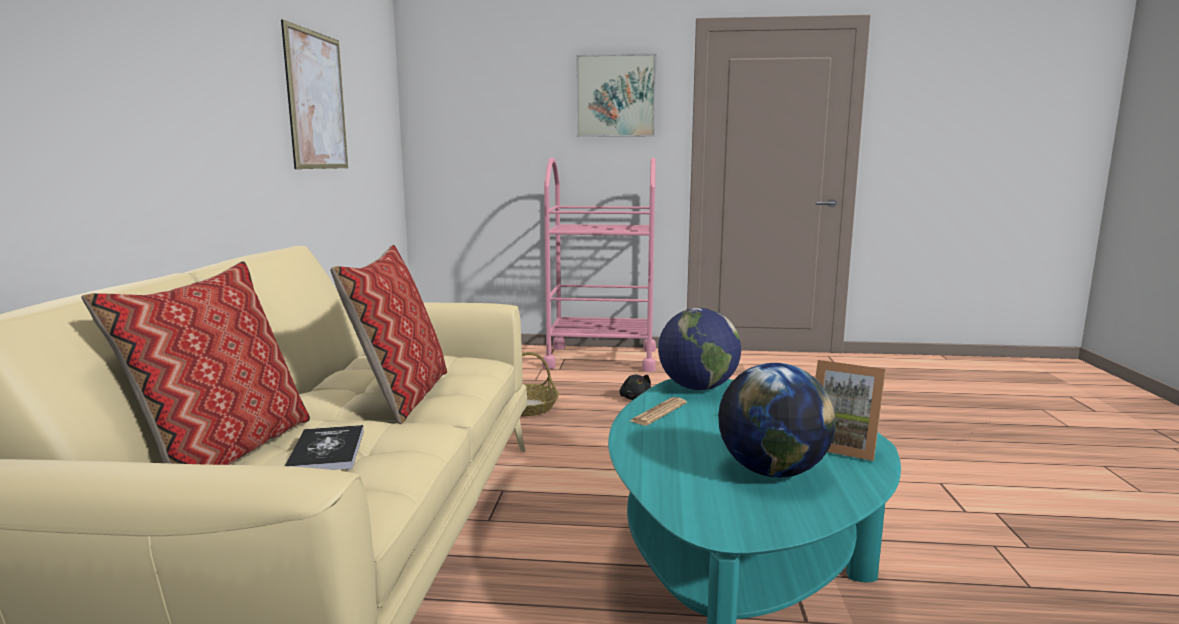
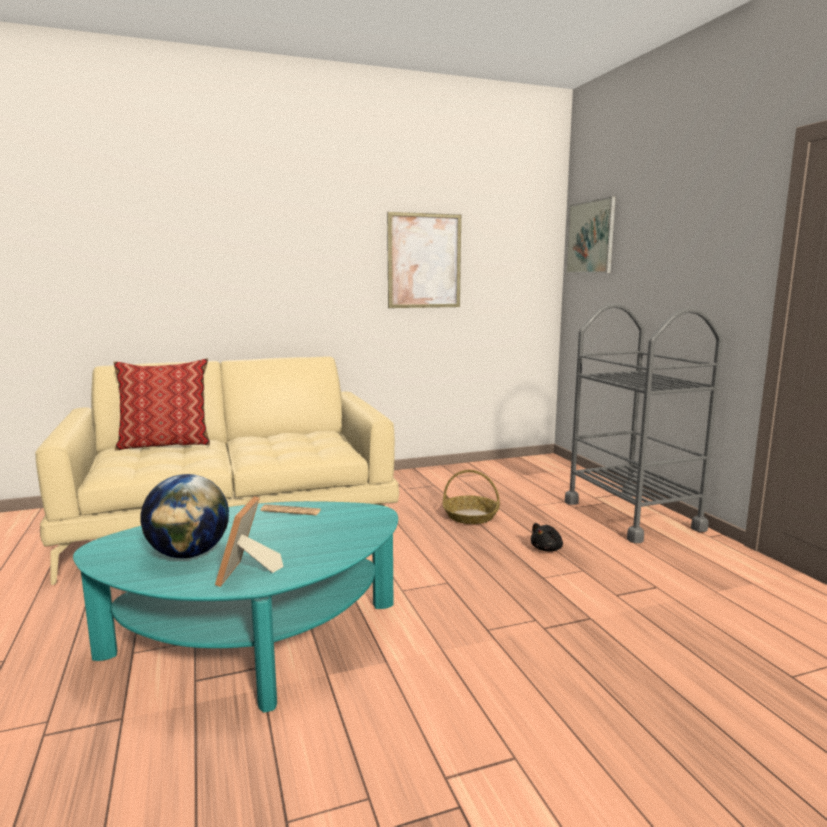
camera: 65 degrees right, 0 degrees up
(326, 451) = (169, 455): book -> none
(401, 396) = (261, 450): pillow -> none
(601, 358) = (632, 515): pink cart -> grey cart
(615, 96) = (705, 235): picture -> picture (590, 237)
(697, 388) = (359, 515): globe -> none

